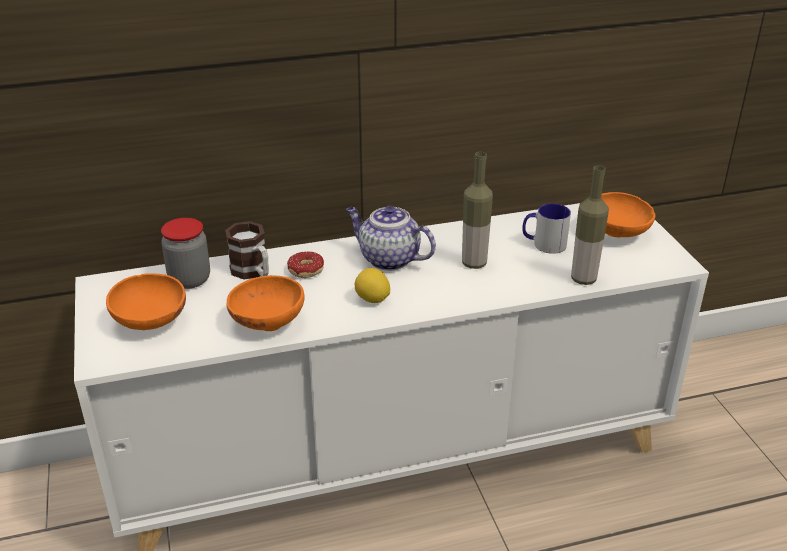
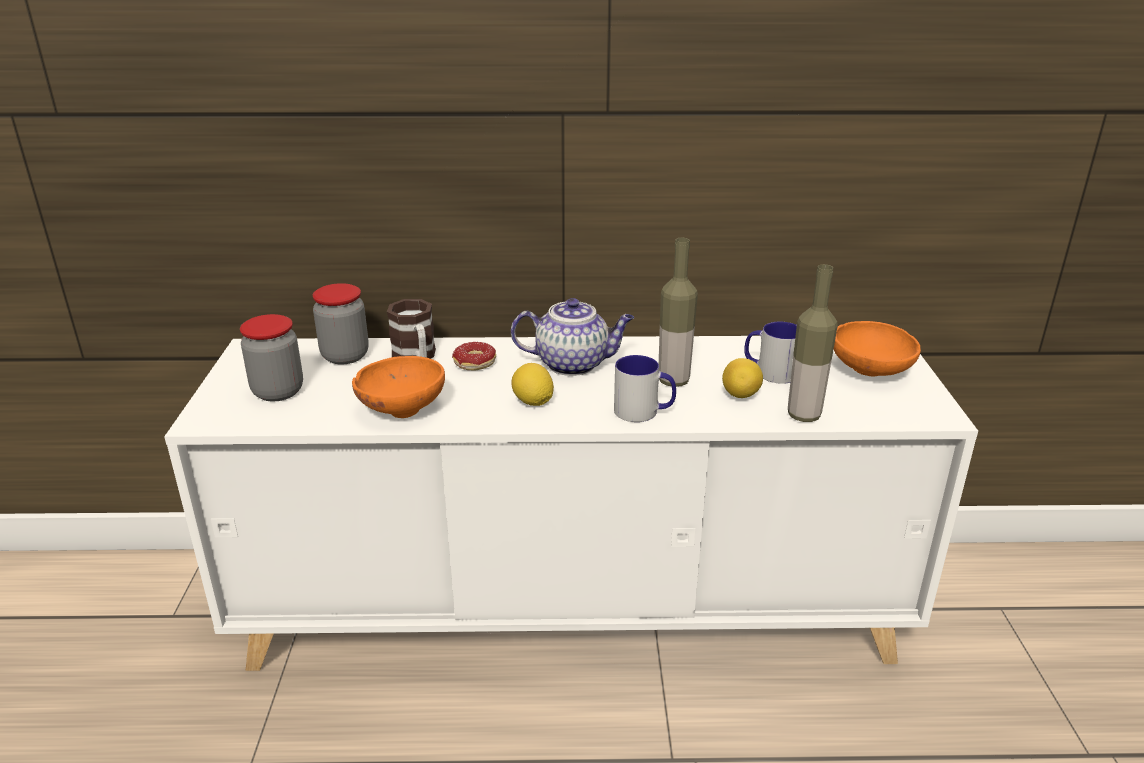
camera: 15 degrees right, 5 degrees down
(150, 323) = (278, 391): orange bowl -> jar
(388, 259) = (574, 364): teapot -> teapot turned 135 degrees clockwise
(463, 294) = (644, 412): none -> mug
(530, 268) = (740, 395): none -> lemon

